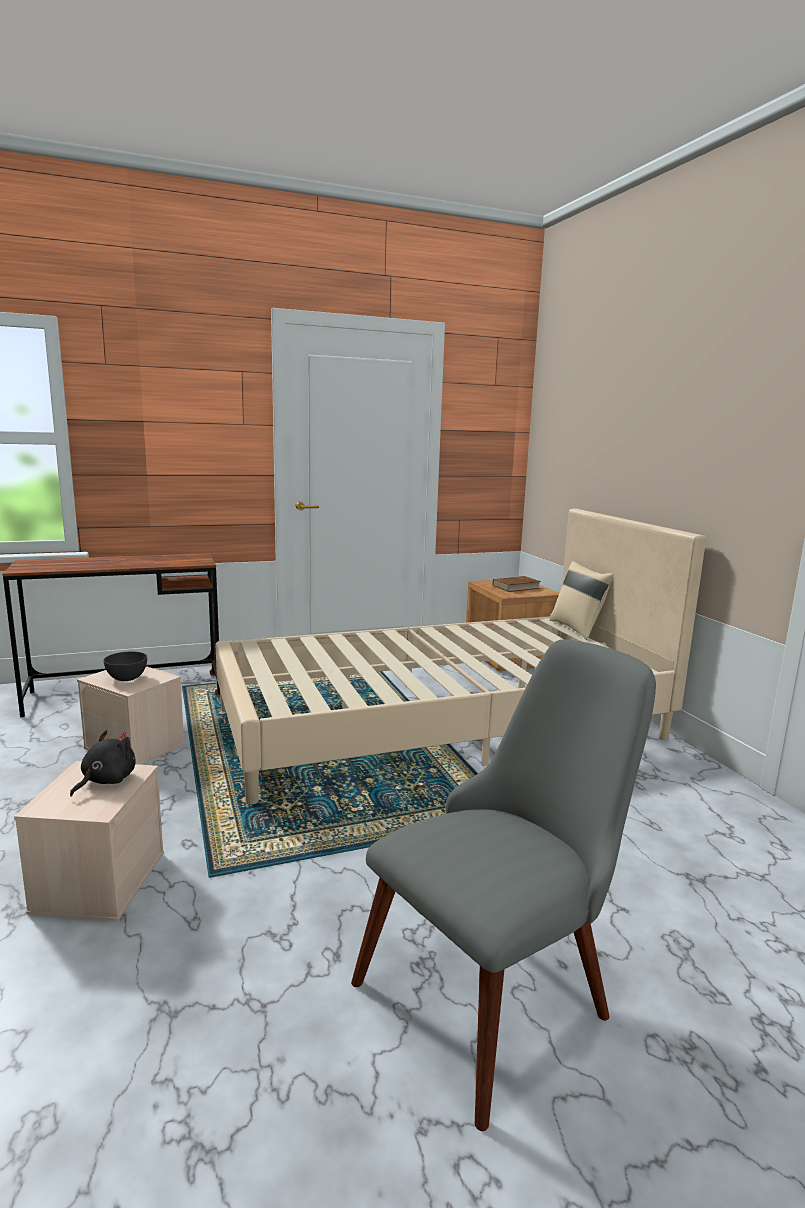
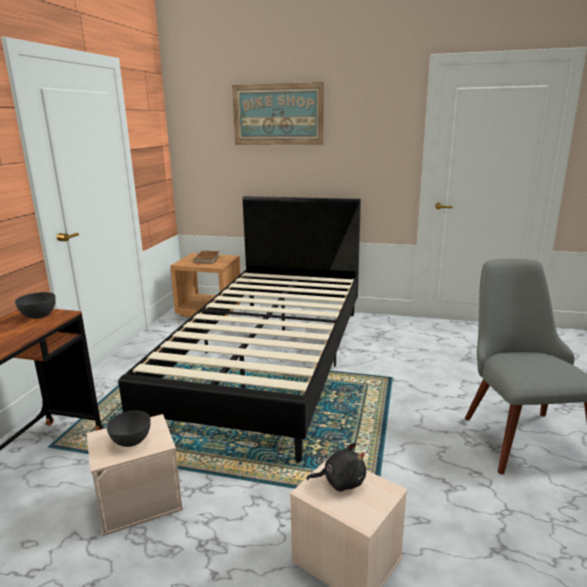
camera: 55 degrees left, 5 degrees up
(106, 781) = (341, 481): black plush toy -> black plush toy turned 120 degrees clockwise
(191, 559) = (38, 316): none -> grey bowl
(441, 724) = (269, 361): beige bed -> black bed
(578, 629) = (273, 273): beige pillow -> none
(629, 389) = (278, 114): none -> picture

